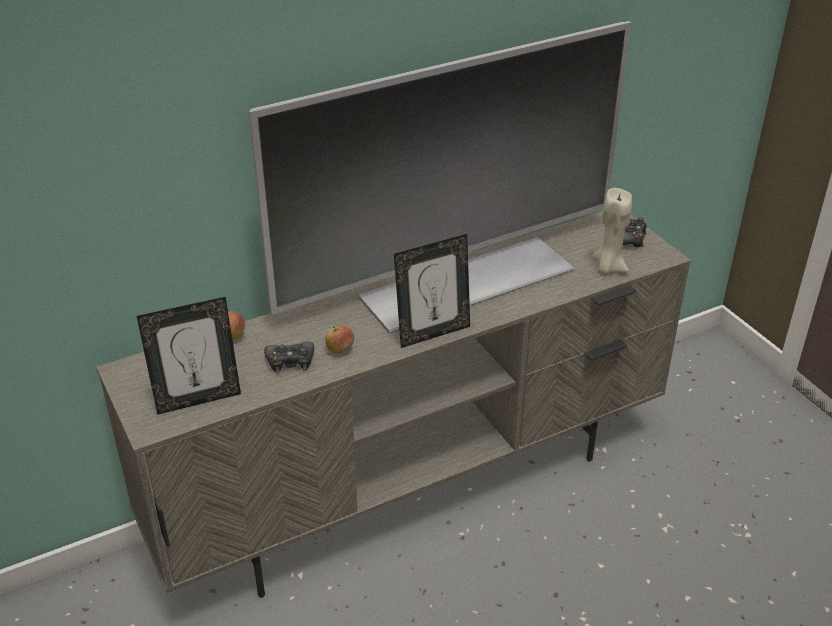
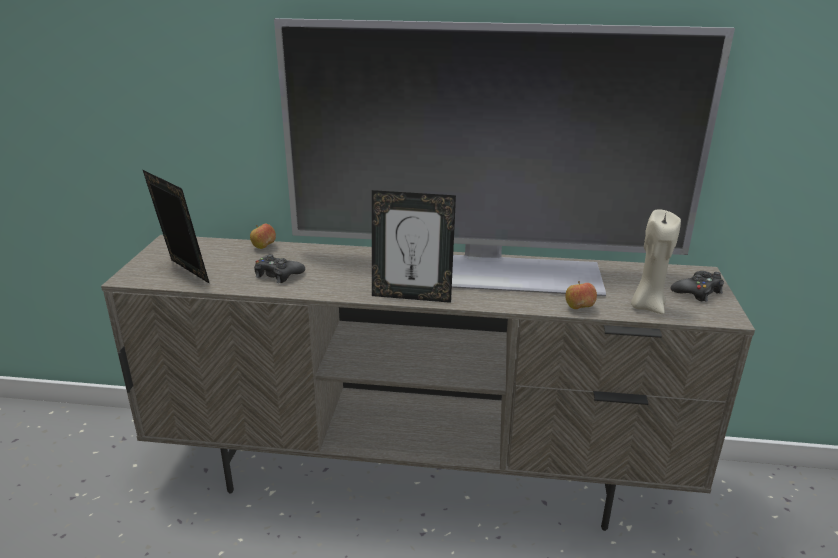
camera: 35 degrees right, 10 degrees down
(198, 399) = (184, 273): picture frame -> picture frame turned 150 degrees counterclockwise
(340, 349) = (324, 280): apple -> apple (579, 308)

